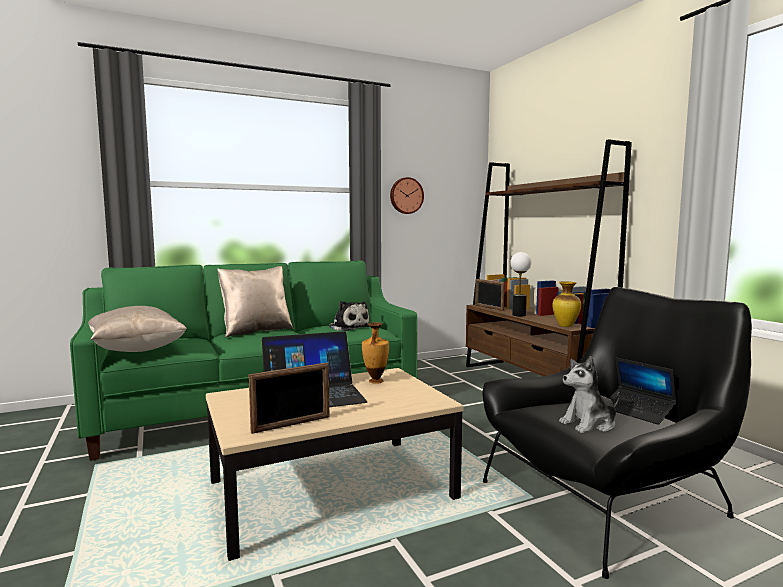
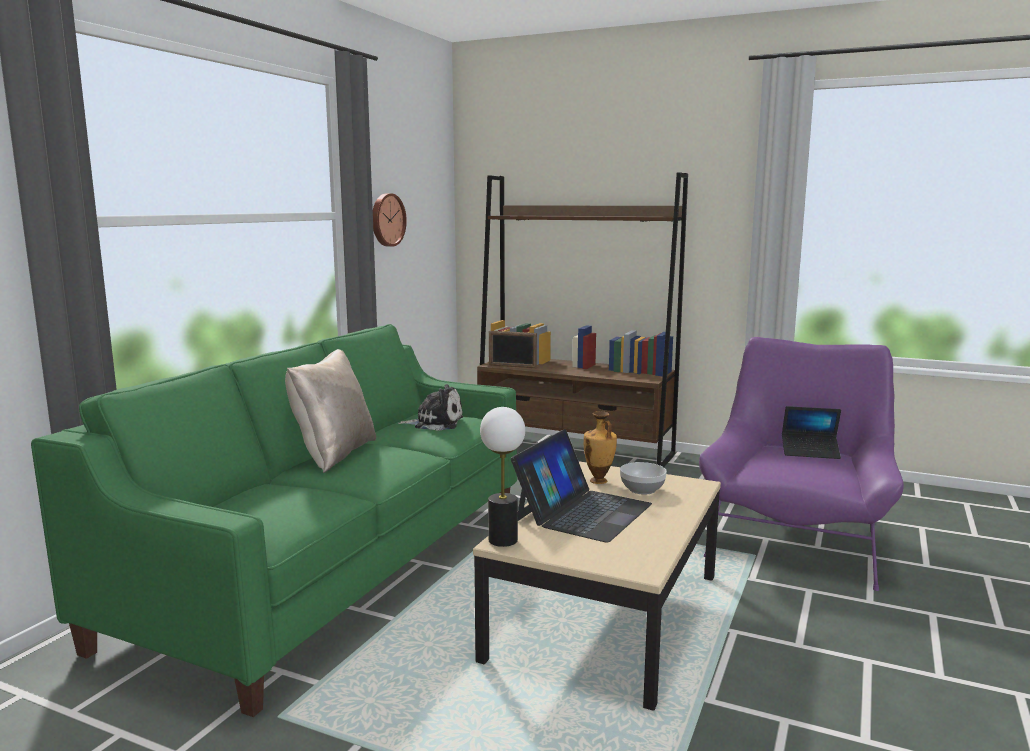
camera: 40 degrees left, 5 degrees up
(137, 350) = (264, 522): beige pillow -> none
(291, 424) = (651, 545): picture frame -> none
(389, 393) = (642, 489): none -> bowl
(518, 315) = (567, 372): table lamp -> table lamp (502, 540)
(565, 326) = (641, 379): vase -> none
(589, 424) = (810, 471): plush toy -> none
(604, 500) = (796, 539): black armchair -> purple armchair

